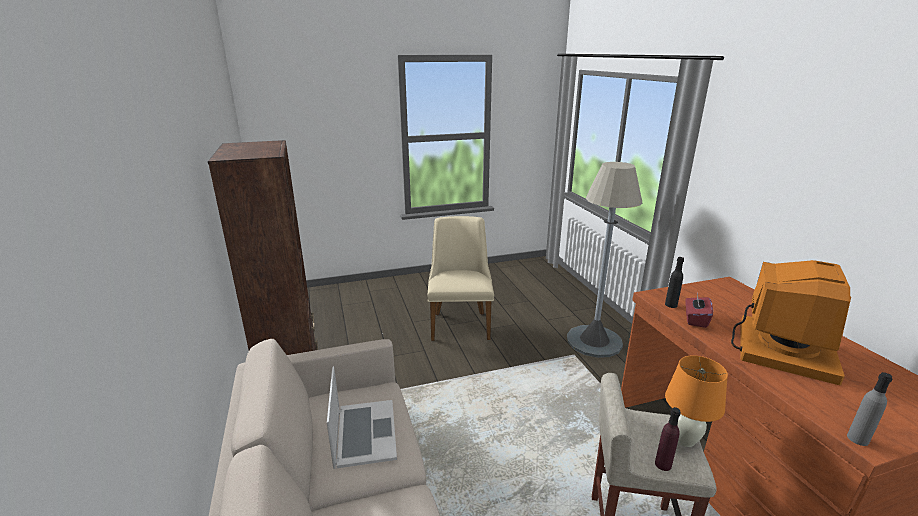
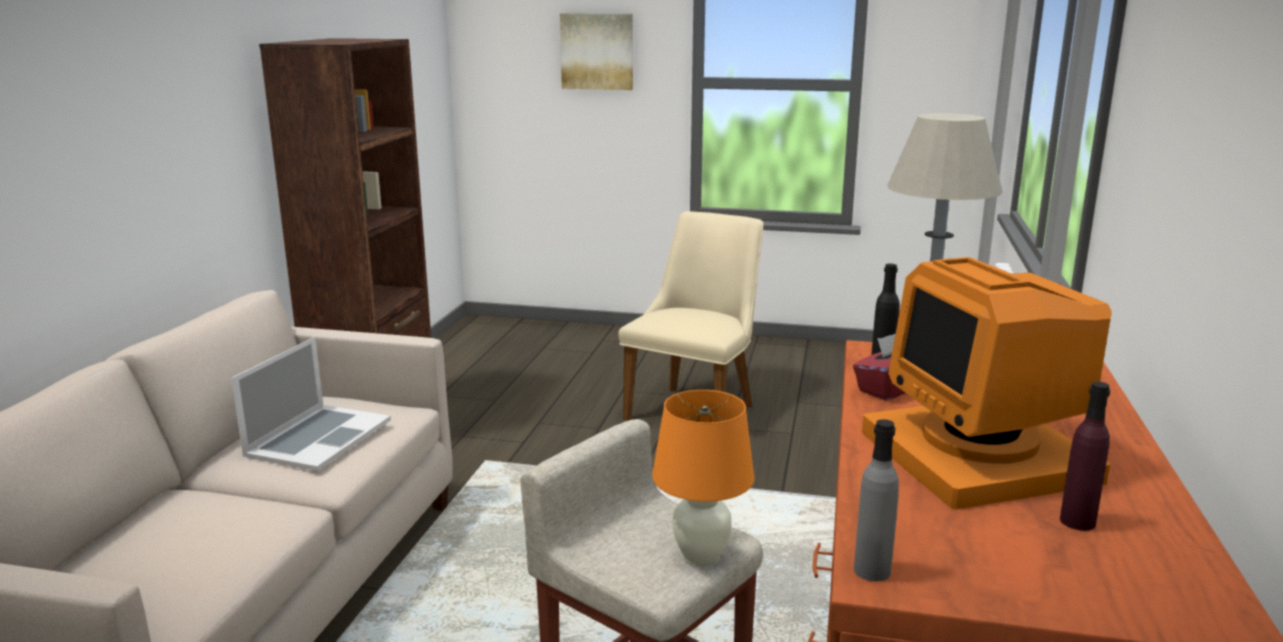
camera: 30 degrees right, 5 degrees down
(343, 125) = (597, 51): none -> picture
(663, 464) = (615, 566): purple bottle -> purple bottle (1077, 521)
(782, 350) = (982, 456): monitor -> monitor turned 105 degrees clockwise

